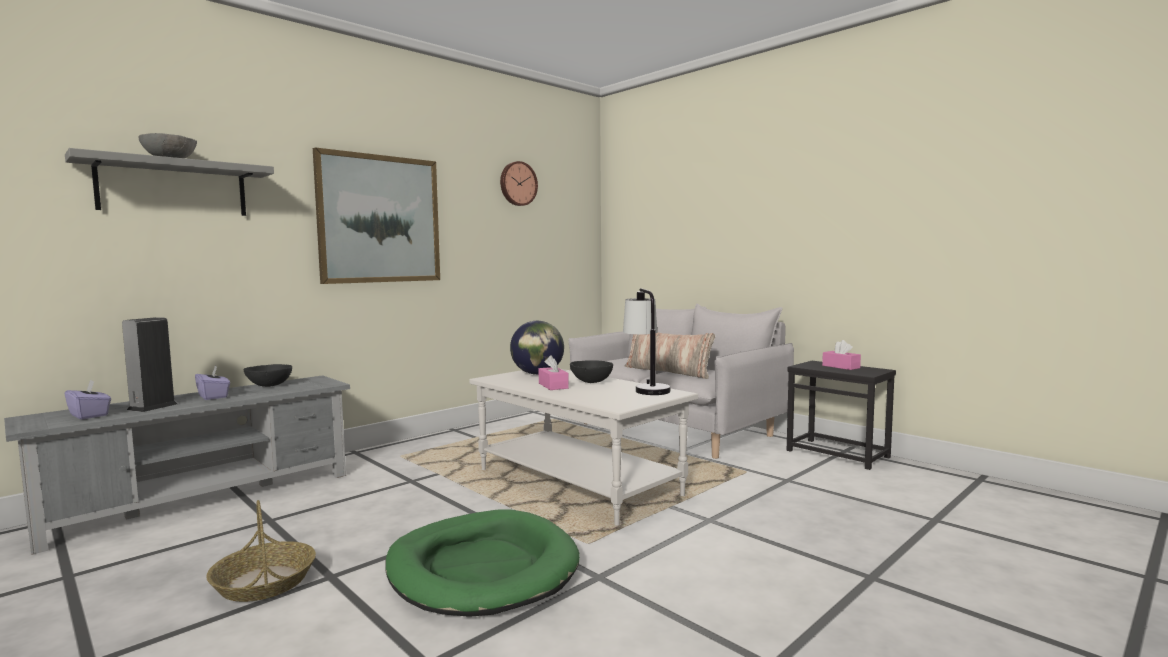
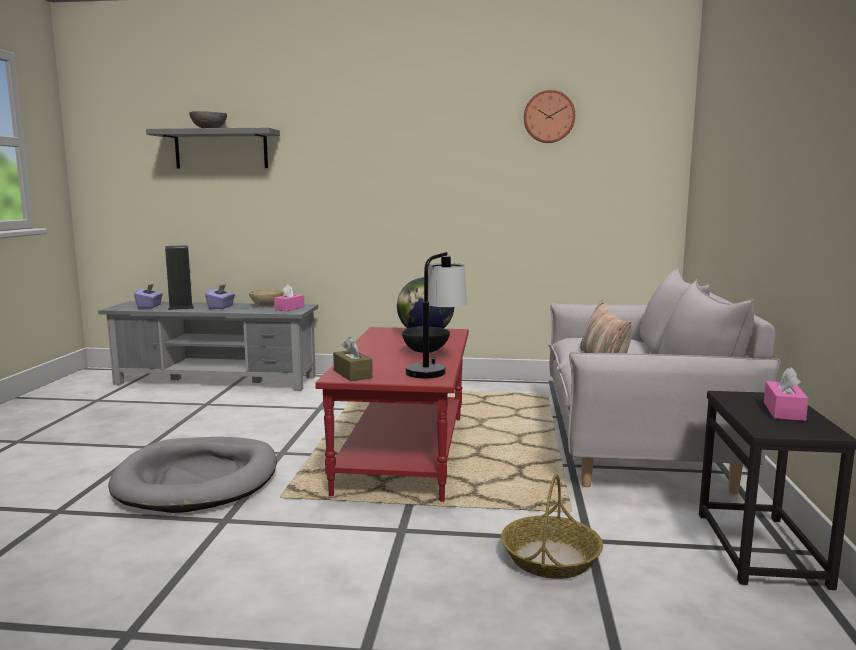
camera: 50 degrees right, 5 degrees up
(264, 582) = (124, 436): basket -> basket (550, 558)
(270, 386) = (266, 306): black bowl -> beige bowl
(379, 219) = (380, 166): picture -> none
(482, 569) = (198, 480): green dog bed -> grey dog bed
(553, 386) = (386, 347): pink tissue box -> pink tissue box (289, 308)
(578, 482) = (405, 454): white coffee table -> red coffee table
(618, 403) = (352, 374): none -> brown tissue box

